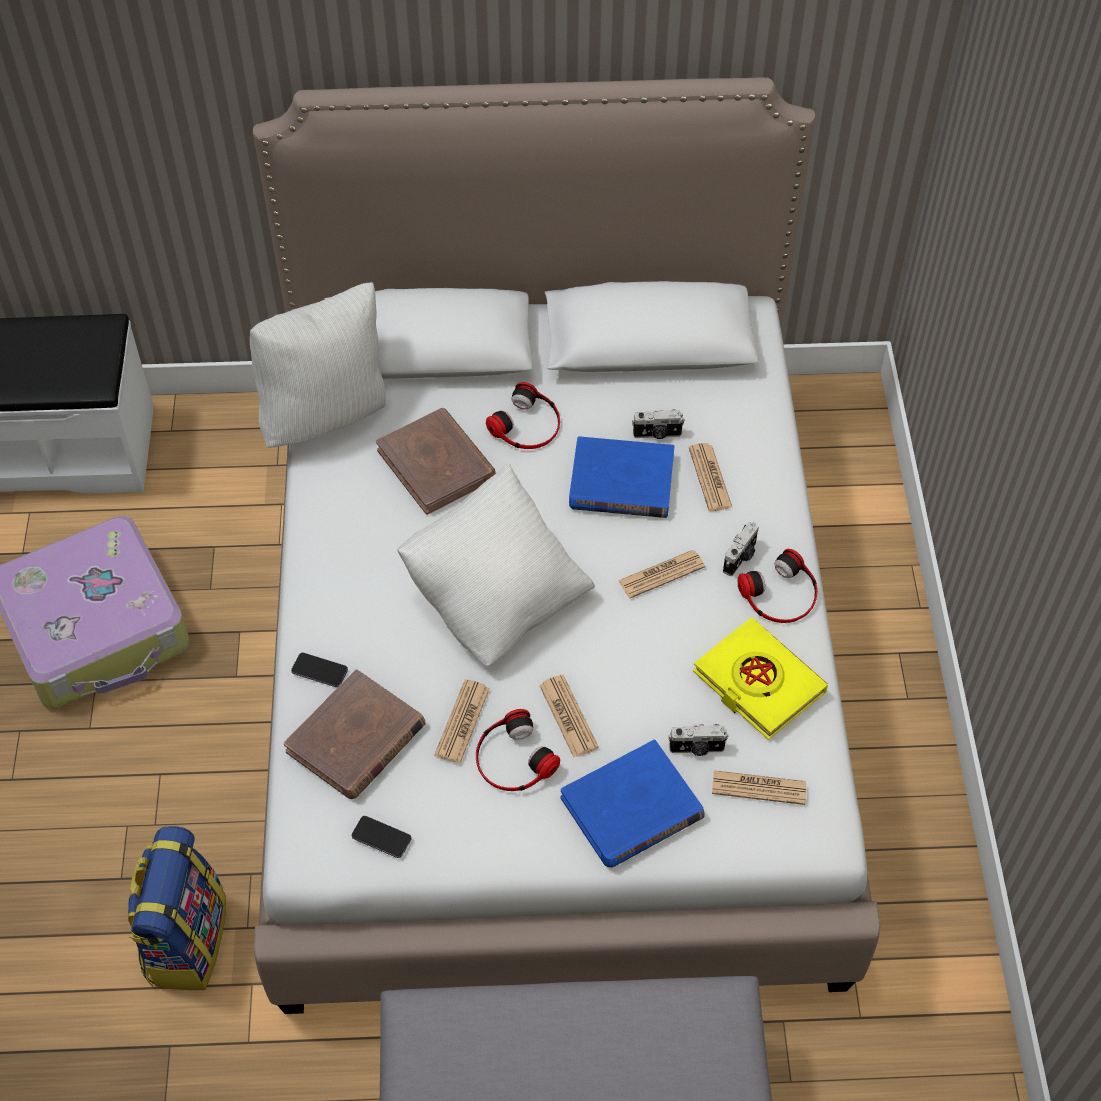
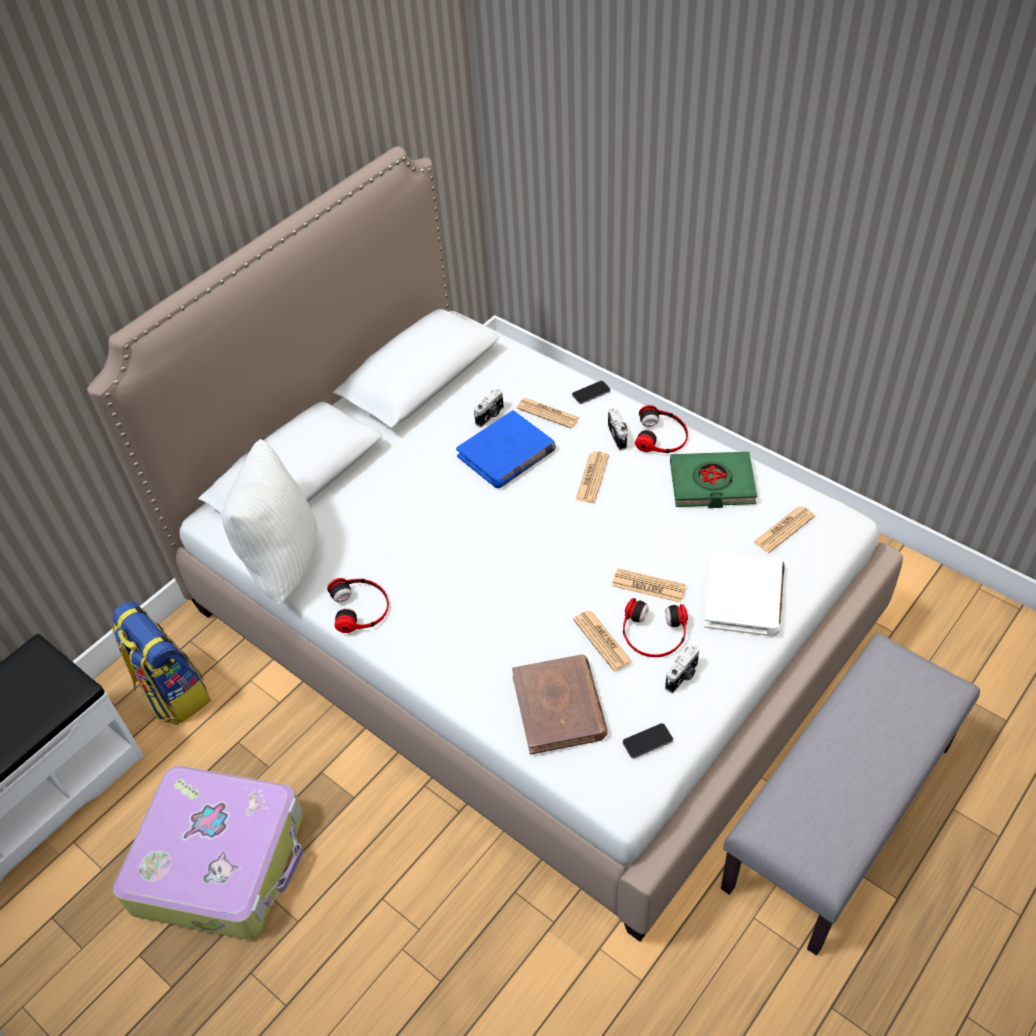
camera: 45 degrees left, 5 degrees down
(185, 939) = (528, 969): backpack -> backpack (172, 692)
(319, 671) = (483, 695): phone -> phone (591, 393)
(436, 464) = (390, 531): brown book -> none
(496, 598) = (526, 565): white pillow -> none
(527, 425) = (413, 469): headphones -> headphones (360, 607)
(632, 808) = (744, 597): blue book -> white book
(697, 749) = (730, 540): camera -> camera (682, 677)
(758, 683) = (712, 484): yellow book -> green book

